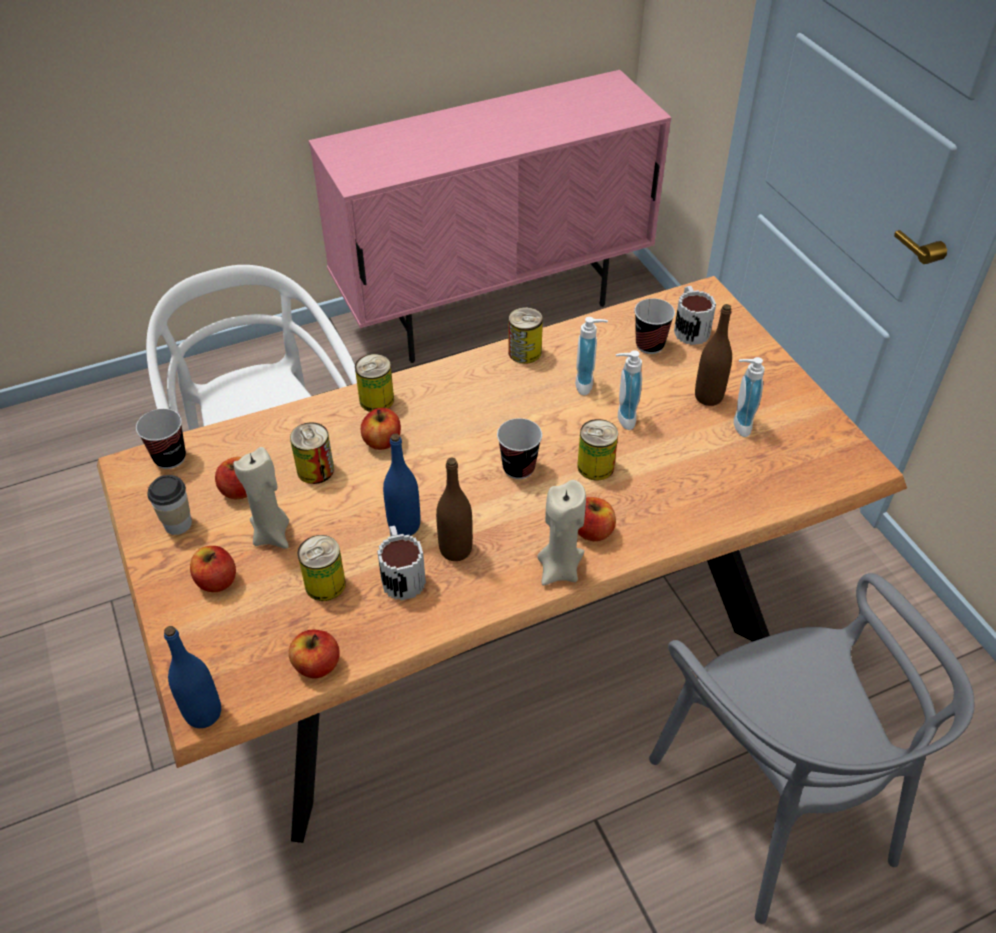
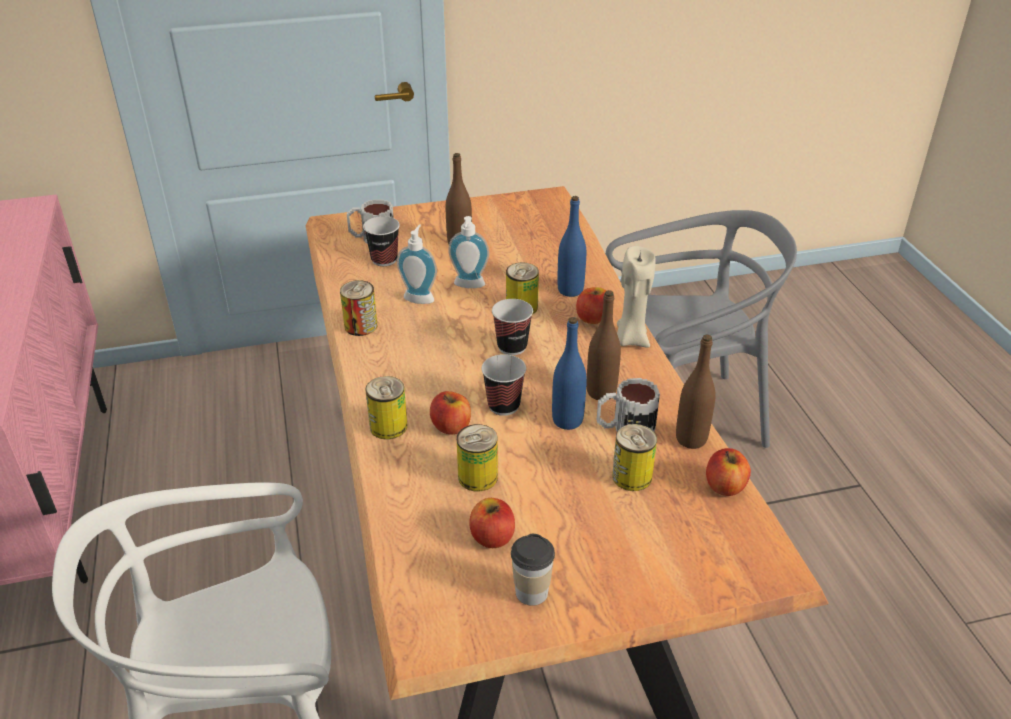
camera: 80 degrees left, 10 degrees down
(170, 458) = (422, 602): cup -> cup (503, 405)
(203, 713) = (781, 567): blue bottle -> blue bottle (570, 290)
(216, 581) = (619, 558): apple -> none
(272, 534) = (561, 513): beige candle -> none
(389, 633) = (691, 439): none -> brown bottle
(738, 424) = (495, 236): soap dispenser -> none

